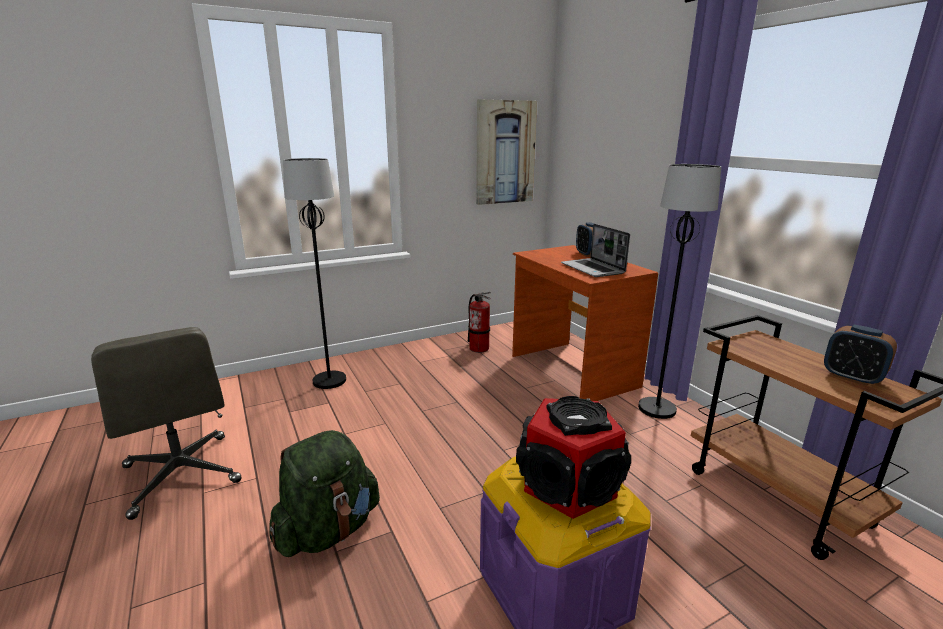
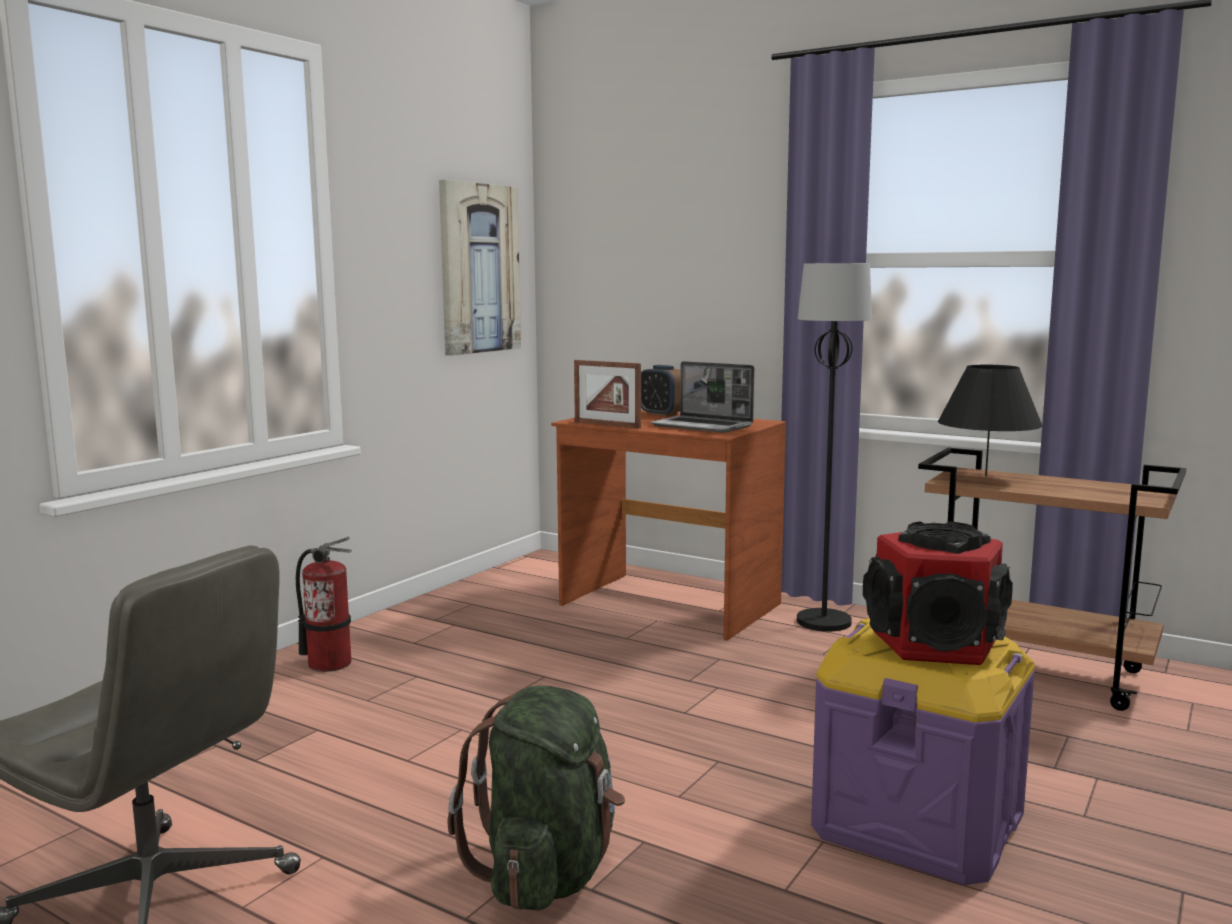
camera: 30 degrees left, 10 degrees down
(329, 381) = (274, 702): black floor lamp -> none
(479, 348) = (493, 606): fire extinguisher -> fire extinguisher (329, 663)
(538, 259) = (607, 425): none -> picture frame
(768, 346) = (986, 476): none -> black table lamp
(852, 377) = (1092, 486): alarm clock -> none

